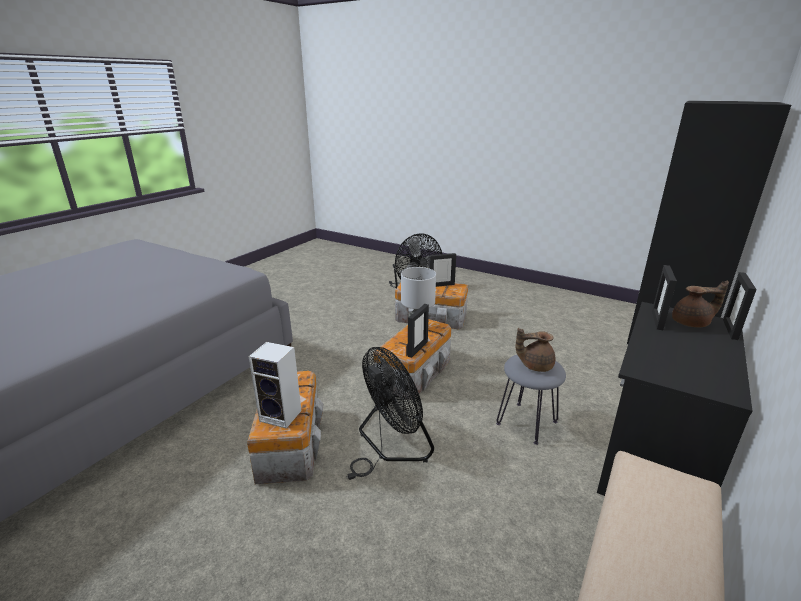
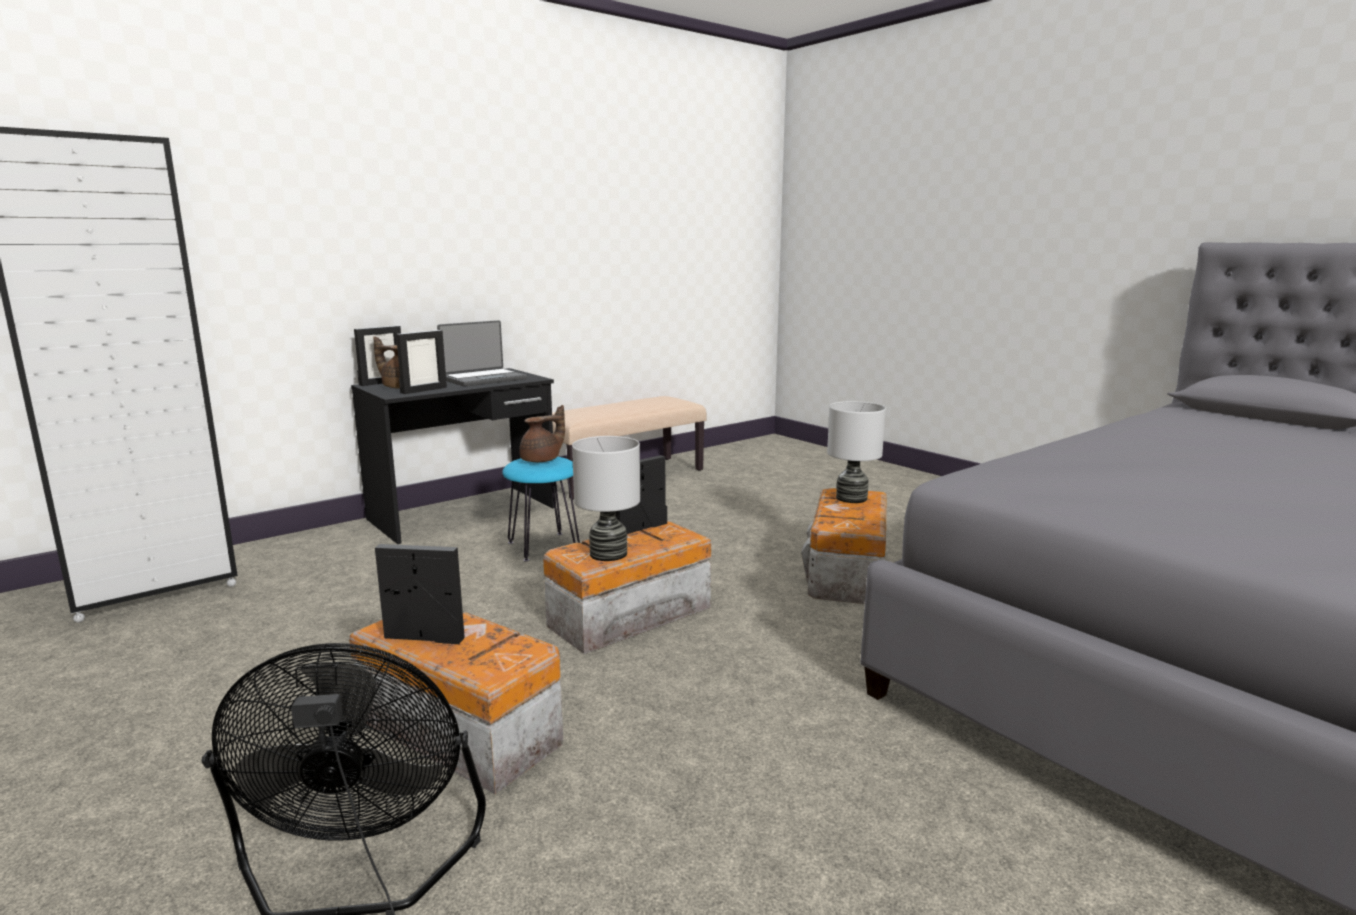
camera: 160 degrees left, 10 degrees down
(282, 415) = (851, 498): speaker -> grey table lamp
(385, 443) = (727, 557): black fan -> none
(526, 422) = (543, 546): grey stool -> turquoise stool
(535, 365) = (542, 460): brown teapot -> brown teapot turned 60 degrees counterclockwise
(678, 357) = (483, 379): none -> laptop

